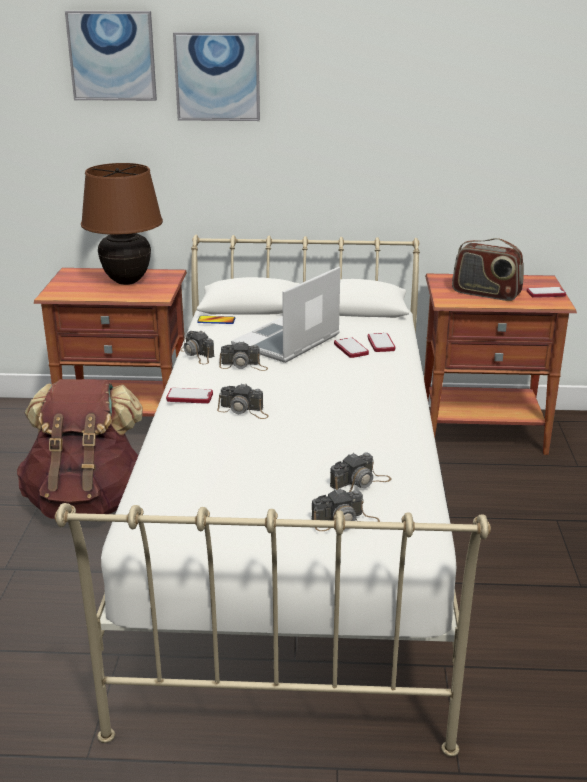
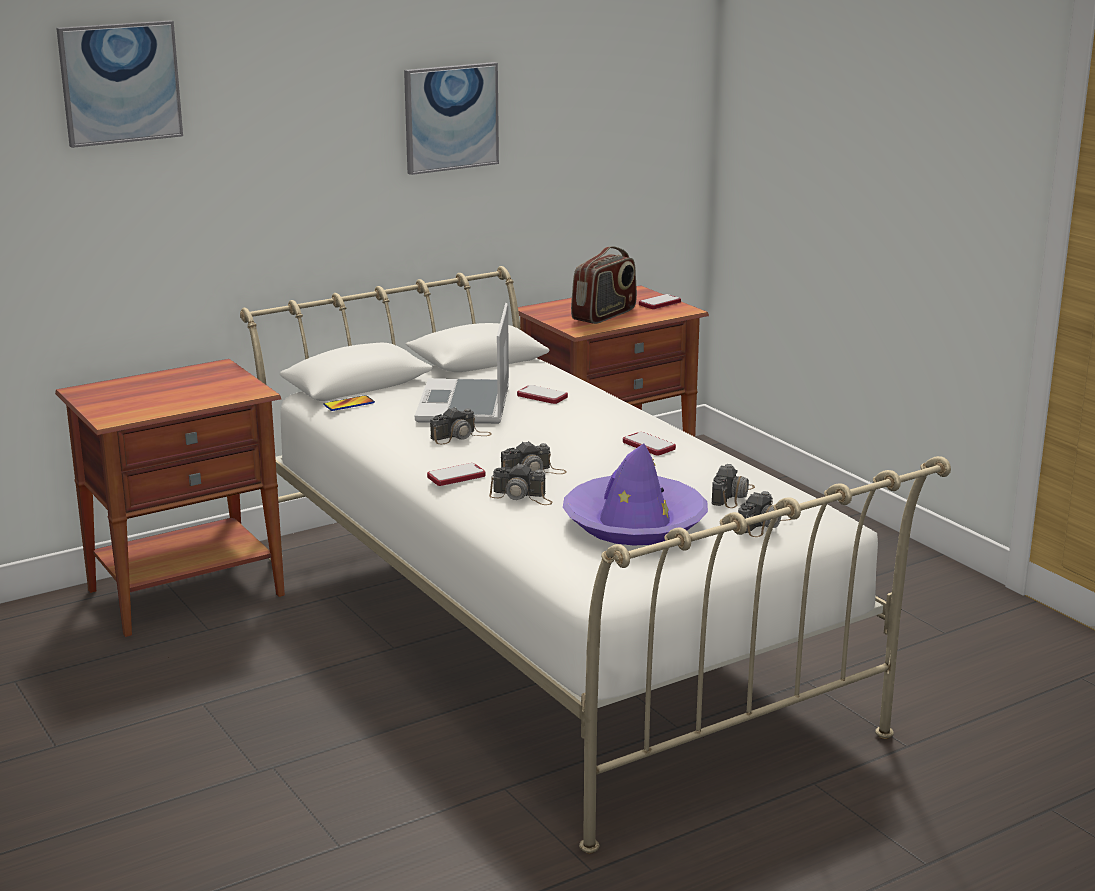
camera: 35 degrees left, 5 degrees down
(87, 502) = (261, 681): brown backpack -> none
(127, 281) = (181, 385): brown table lamp -> none
(197, 354) = (390, 439): camera -> camera (522, 496)
(217, 76) = (257, 97): picture -> picture (450, 117)
(244, 481) = (634, 523): none -> purple hat
(381, 343) = (562, 385): phone -> phone (649, 445)
(486, 294) = (604, 315): radio -> radio turned 45 degrees counterclockwise

